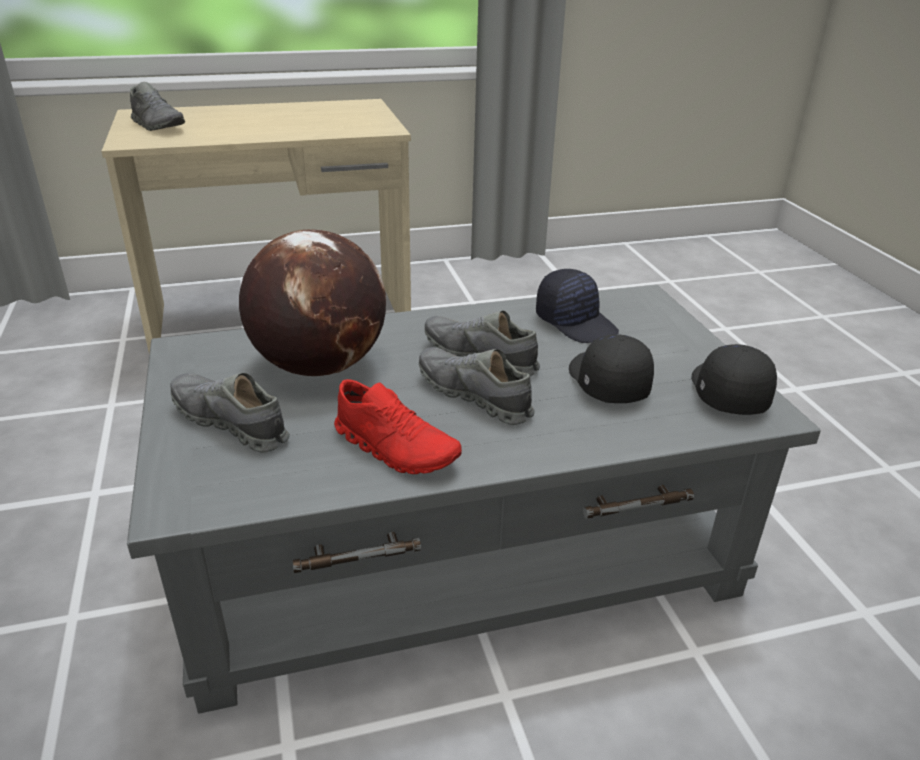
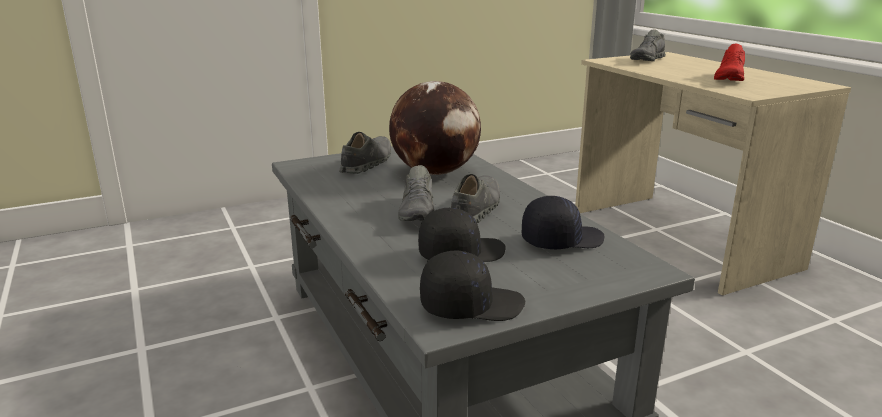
camera: 80 degrees right, 10 degrees down
(396, 448) = (351, 198): red shoe -> red shoe (730, 79)
(474, 396) = (418, 212): grey shoe -> grey shoe turned 150 degrees clockwise
(576, 322) = (561, 240): black cap -> black cap turned 150 degrees counterclockwise

